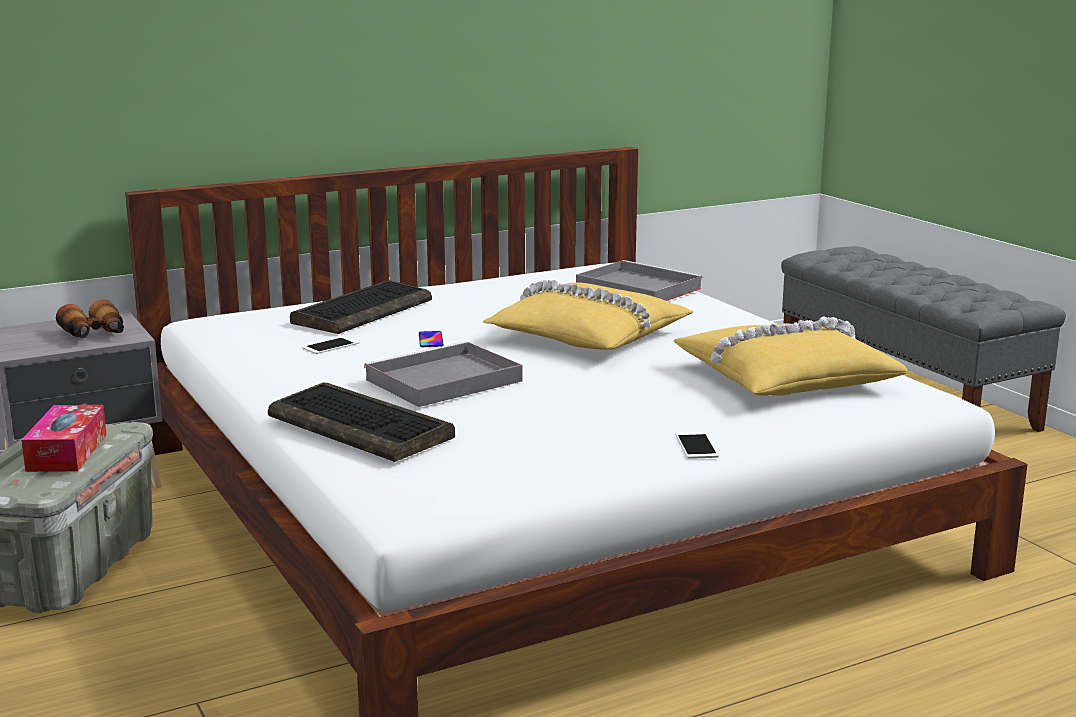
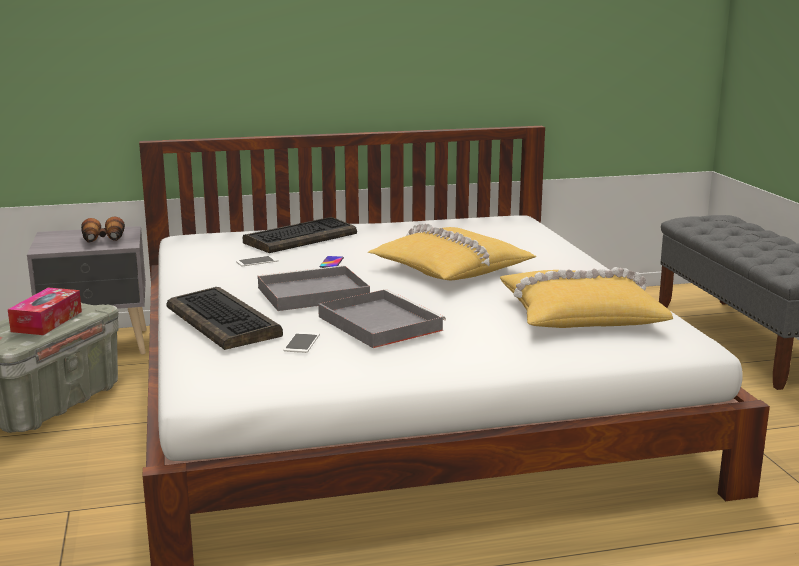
camera: 15 degrees right, 0 degrees up
(636, 288) = (518, 235): grey tray -> grey tray (377, 323)
(696, 445) = (462, 361): phone -> phone (302, 342)

